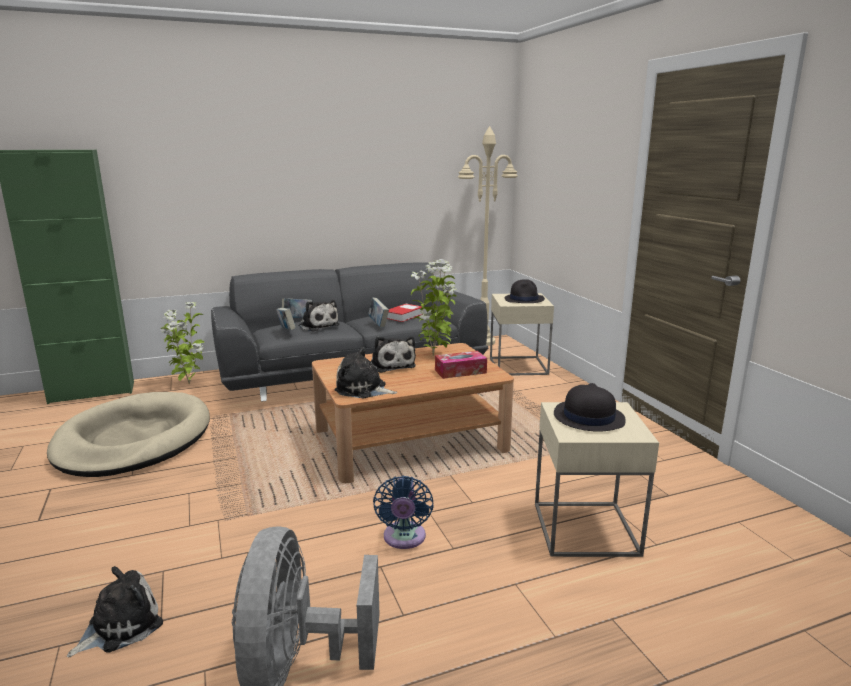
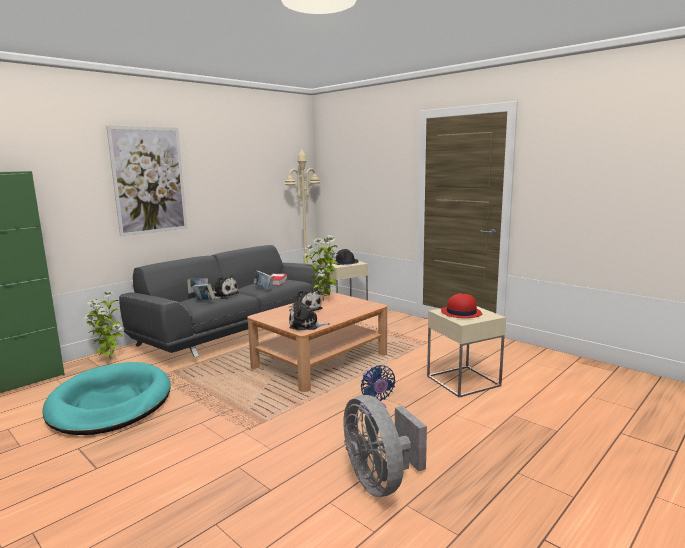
camera: 25 degrees left, 5 degrees down
(120, 625) = (246, 501): plush toy -> none
(134, 440) = (110, 403): beige dog bed -> turquoise dog bed
(257, 165) = (149, 180): none -> picture
(460, 371) = (352, 307): tissue box -> none
(588, 417) = (461, 313): black hat -> red hat

